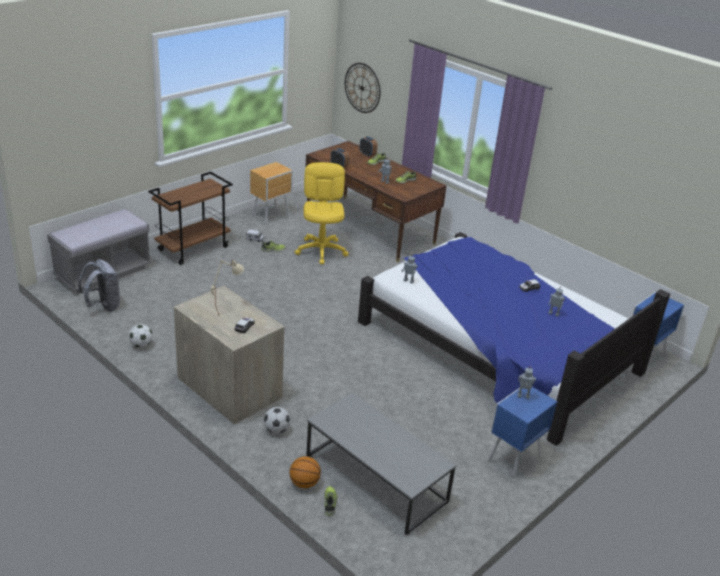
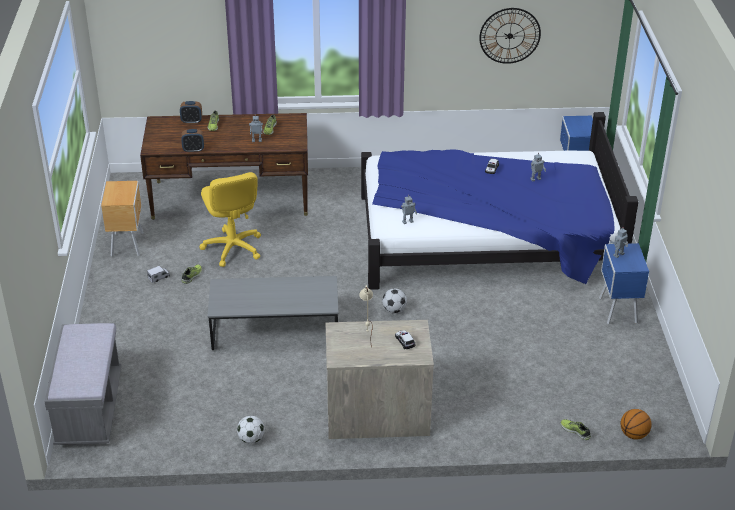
camera: 45 degrees left, 5 degrees up
(103, 306) = (153, 436): grey backpack -> none
(193, 248) = (122, 325): brown cart -> none
(276, 430) = (462, 415): football -> football (394, 310)
(304, 483) = (541, 433): basketball -> basketball (634, 434)
(321, 251) = (232, 248): yellow office chair -> yellow office chair turned 150 degrees counterclockwise
(362, 88) = (143, 50): wall clock -> wall clock (510, 35)
(375, 479) = (572, 392): grey coffee table -> grey coffee table (275, 330)

